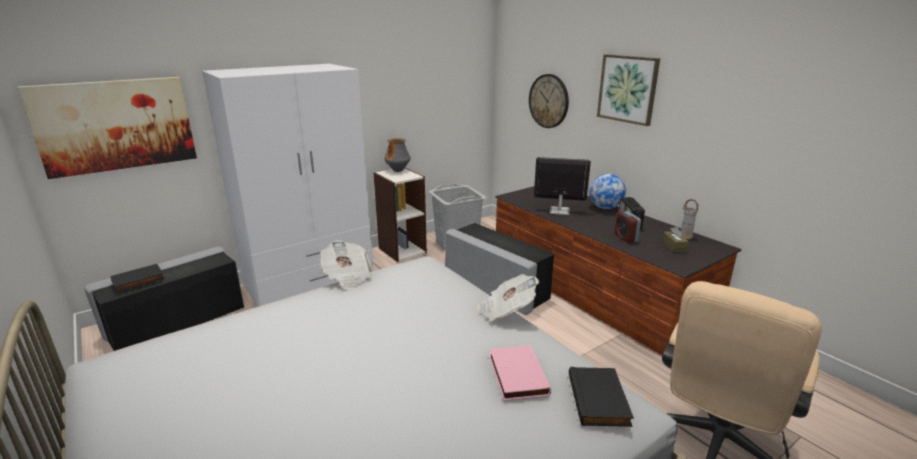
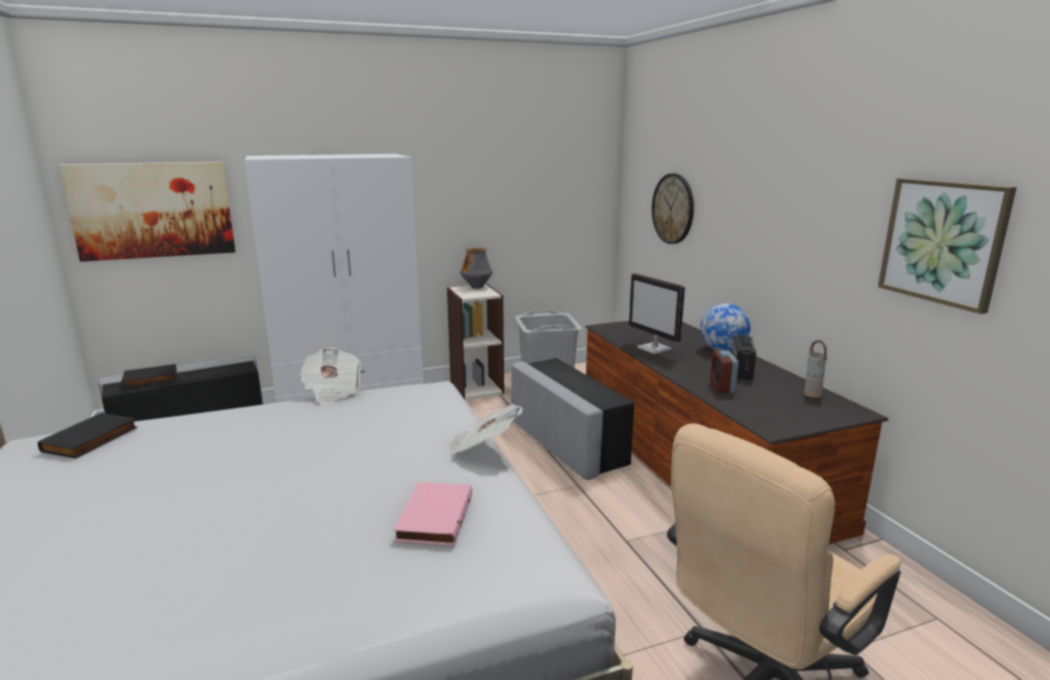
camera: 15 degrees right, 5 degrees down
(559, 211) = (654, 349): monitor -> monitor turned 150 degrees counterclockwise
(600, 400) = (515, 561): black book -> black book (91, 440)
(627, 89) = (757, 190): picture -> picture (943, 242)
(674, 246) = (785, 404): brown tissue box -> none

